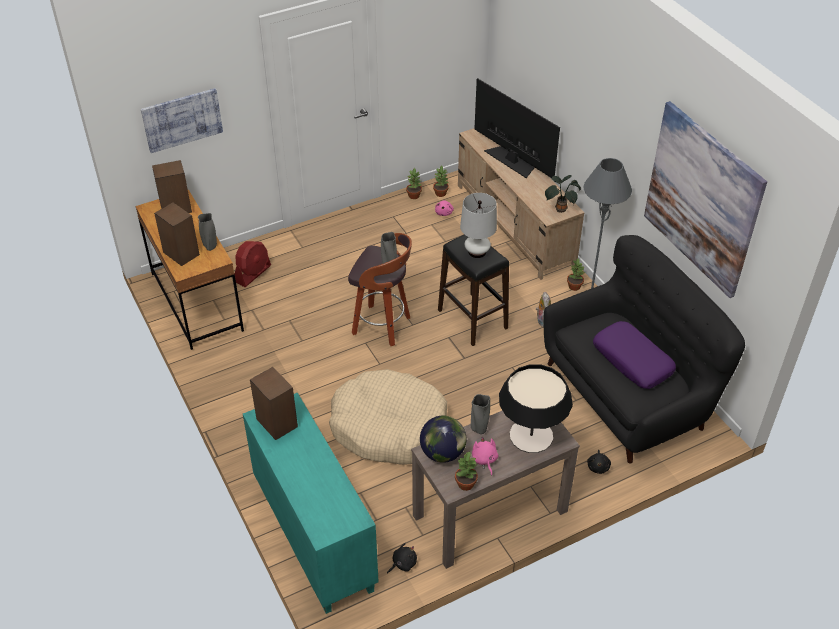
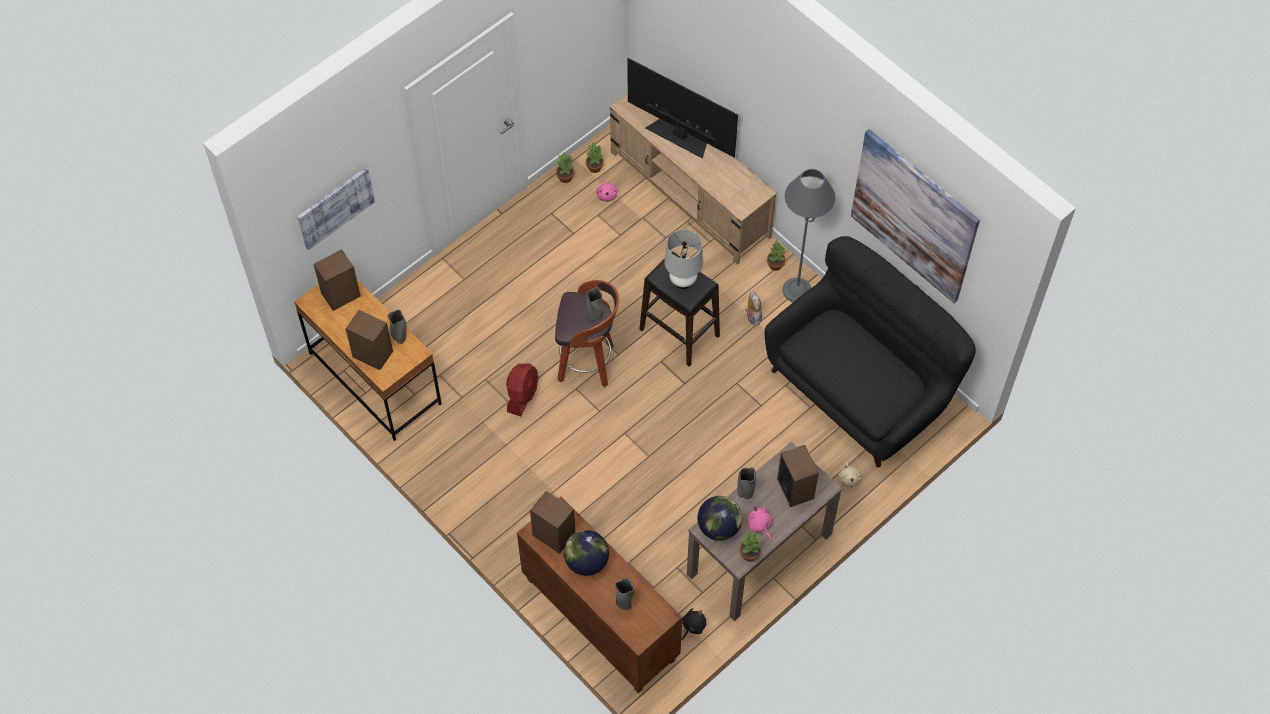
camera: 15 degrees left, 15 degrees up
(253, 274) = (423, 327): red fan -> red fan (522, 395)
(298, 453) = (586, 561): none -> globe
(313, 536) = (599, 619): turquoise cabinet -> brown cabinet
(321, 499) = (624, 604): none -> grey vase
(389, 427) = (634, 484): beige dog bed -> none
(531, 435) = (795, 488): table lamp -> speaker
(560, 208) = (750, 194): potted plant -> none
(598, 466) = (849, 478): black plush toy -> beige plush toy
(633, 361) = (864, 366): purple pillow -> none

